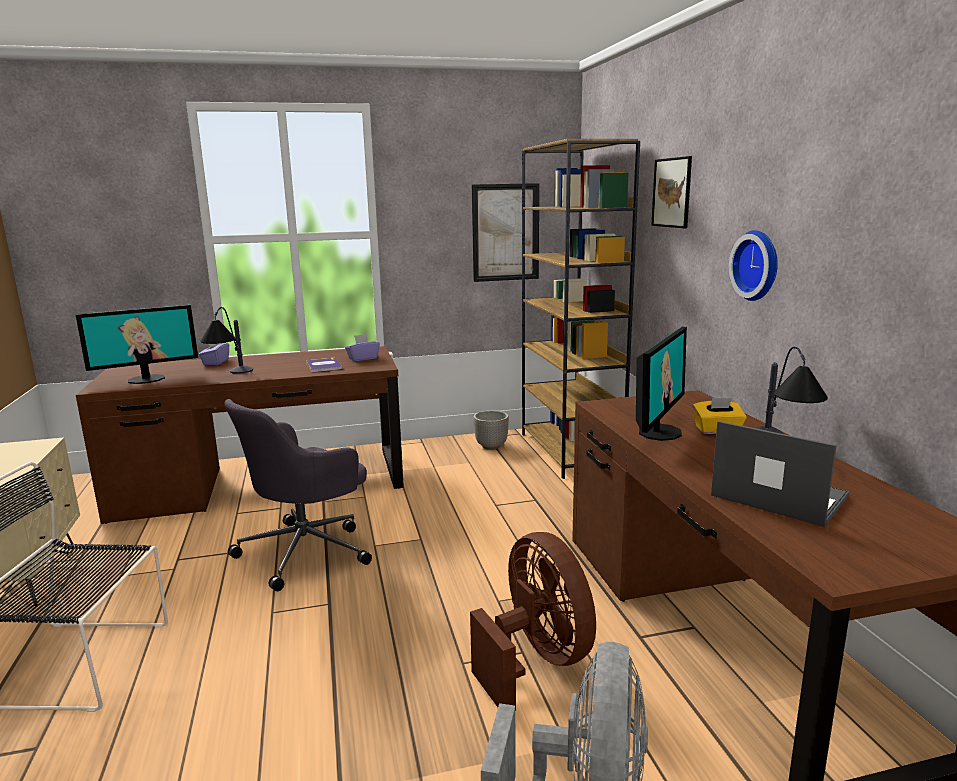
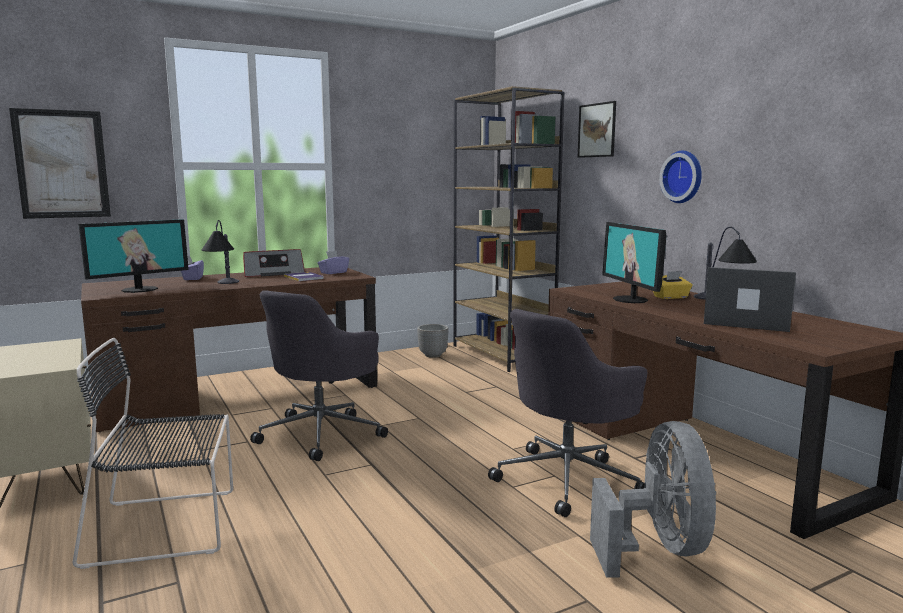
camera: 15 degrees left, 5 degrees down
(300, 357) = (273, 273): none -> radio
(505, 232) = (437, 169): picture -> picture (62, 164)
(536, 661) = (568, 479): brown fan -> grey office chair
(658, 432) = (631, 299): monitor -> monitor turned 150 degrees clockwise

